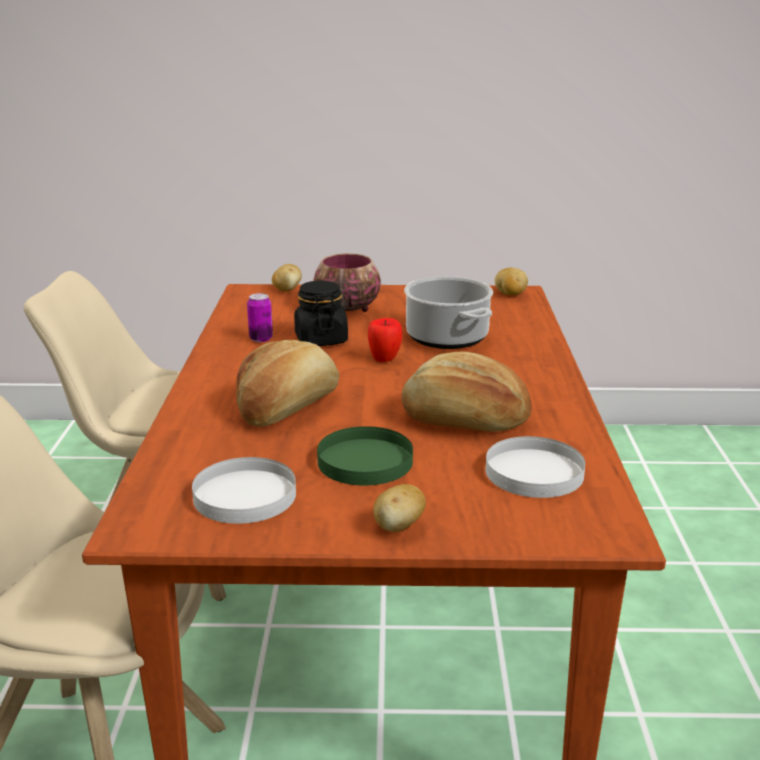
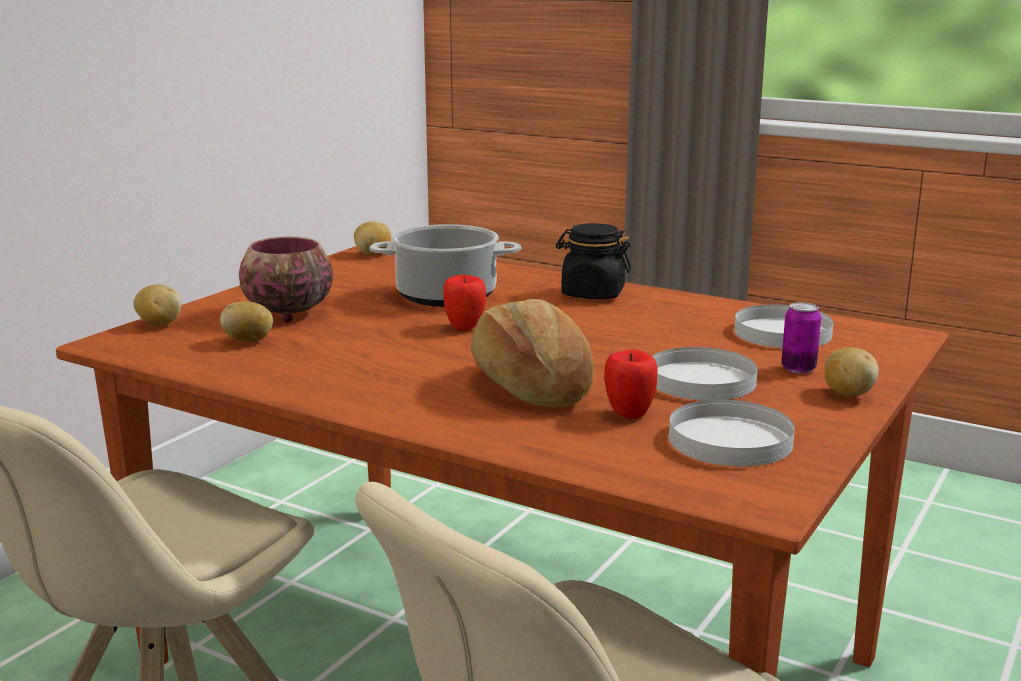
camera: 60 degrees left, 5 degrees down
(261, 339) = (303, 363): can -> can (798, 369)
(264, 450) = (629, 414): none -> apple
(285, 316) = (248, 341): none -> potato
(321, 339) = (358, 340): black jar -> black jar (592, 294)
(365, 460) = (701, 380): green plate -> white plate
(464, 420) = (654, 331): bread -> none

